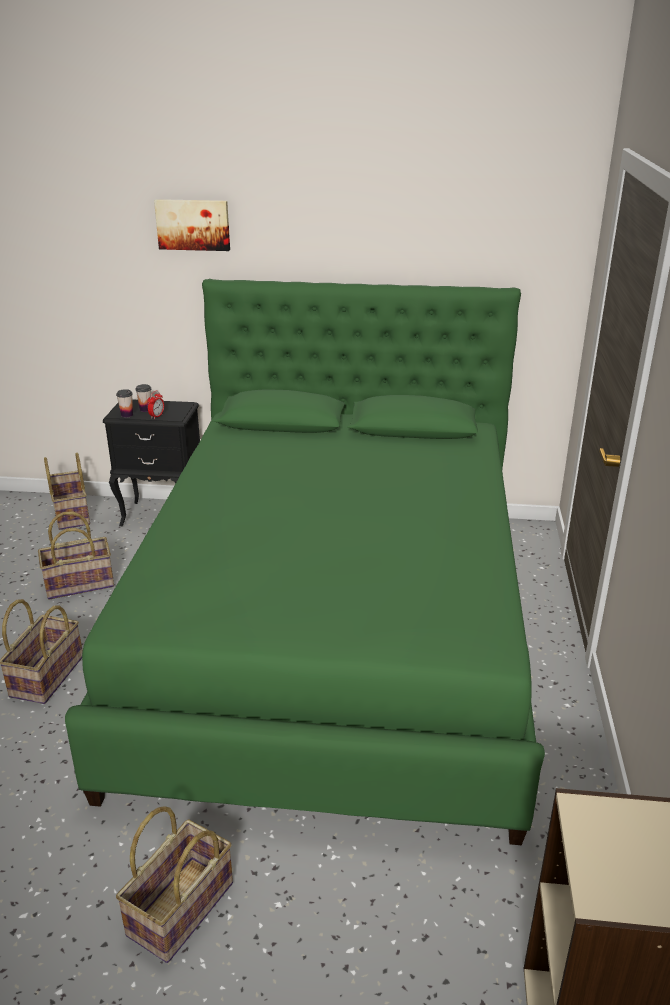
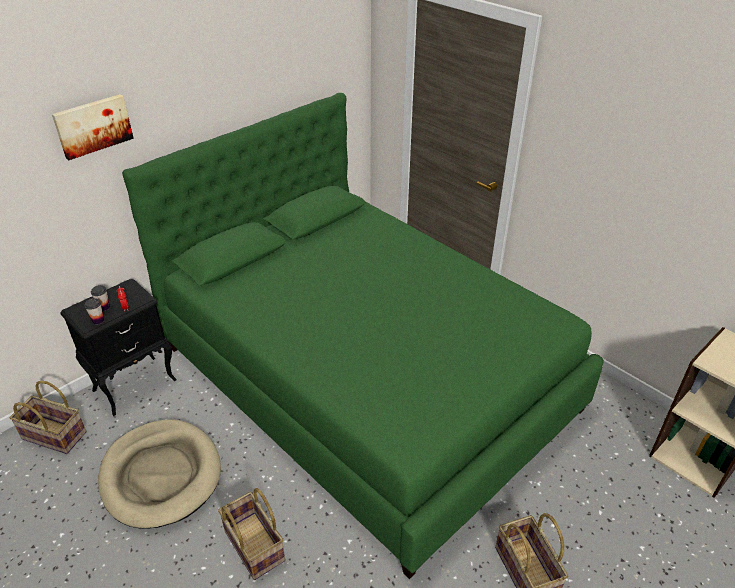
camera: 50 degrees left, 10 degrees up
(80, 583) = (161, 475): basket -> beige dog bed

